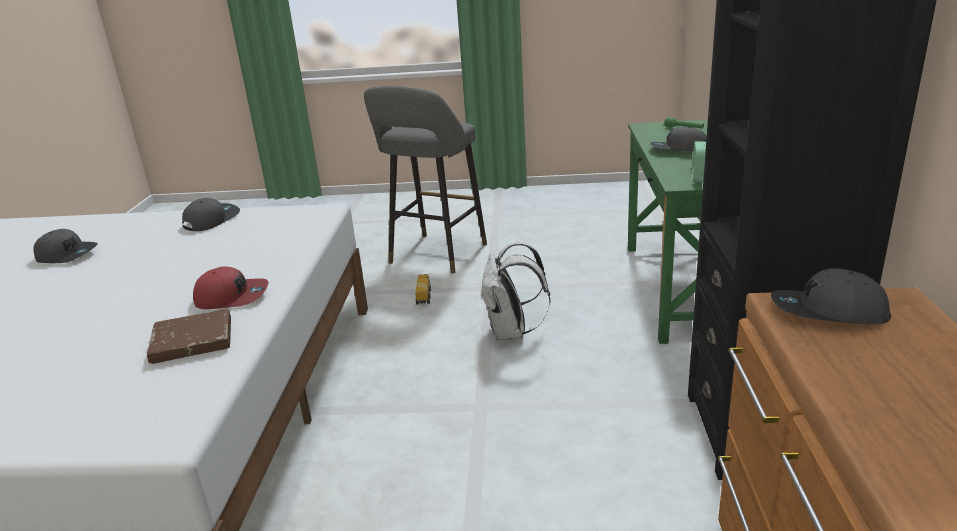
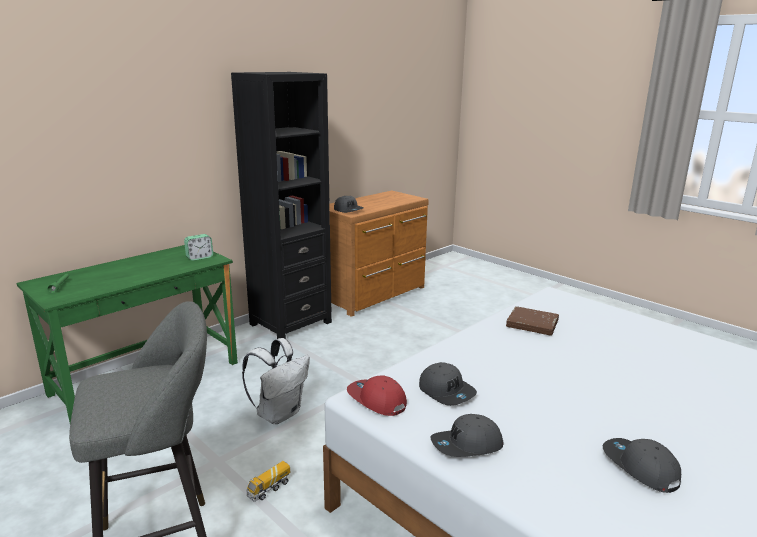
camera: 140 degrees left, 5 degrees down
(232, 297) = (497, 341): red cap -> red cap (376, 400)
(679, 150) = (136, 274): grey cap -> grey cap (447, 391)

